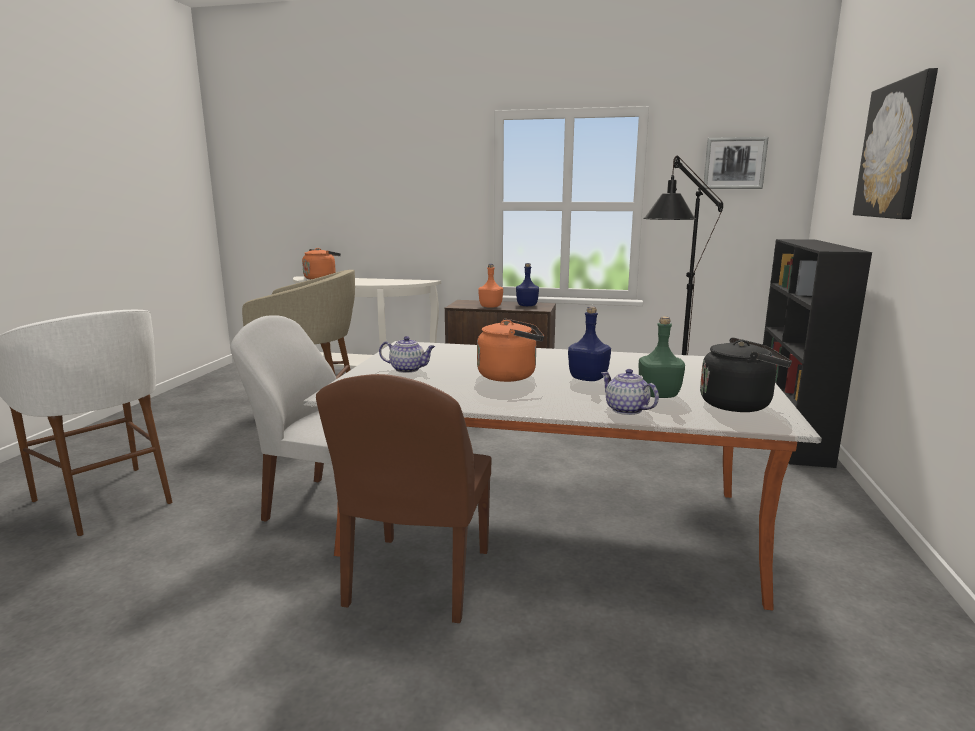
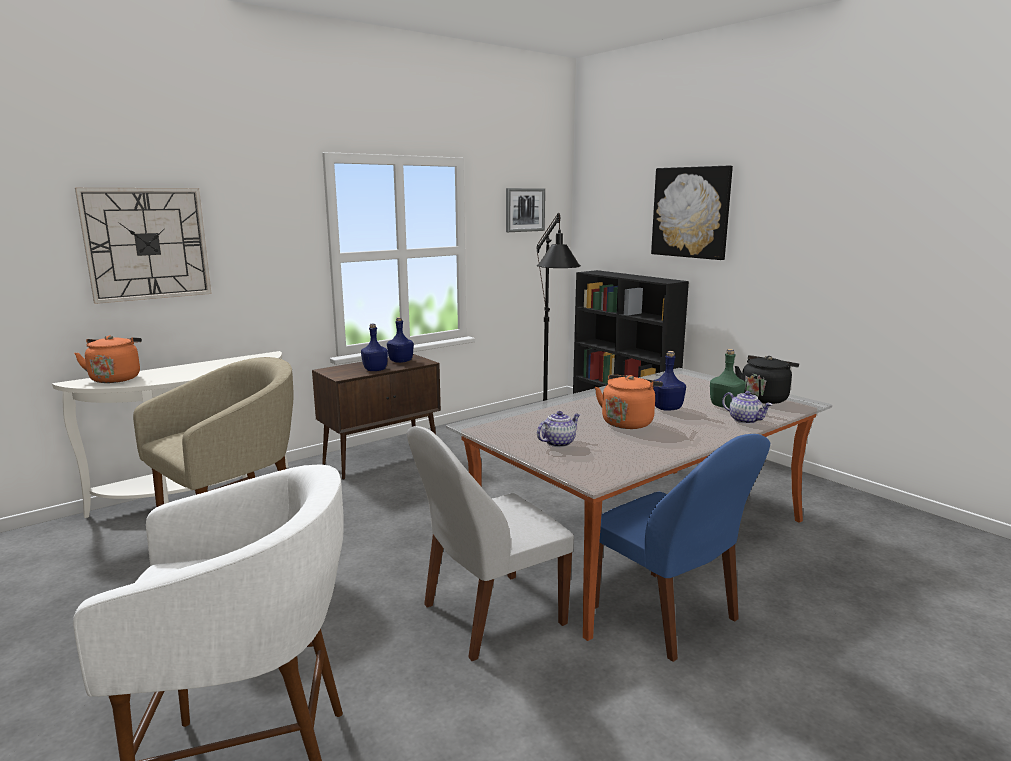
camera: 50 degrees left, 0 degrees up
(357, 187) = (147, 244): none -> wall clock
(417, 580) = (666, 616): brown chair -> blue chair
(491, 306) = (375, 370): orange bottle -> blue bottle
(625, 410) = (745, 420): teapot -> teapot turned 135 degrees counterclockwise

